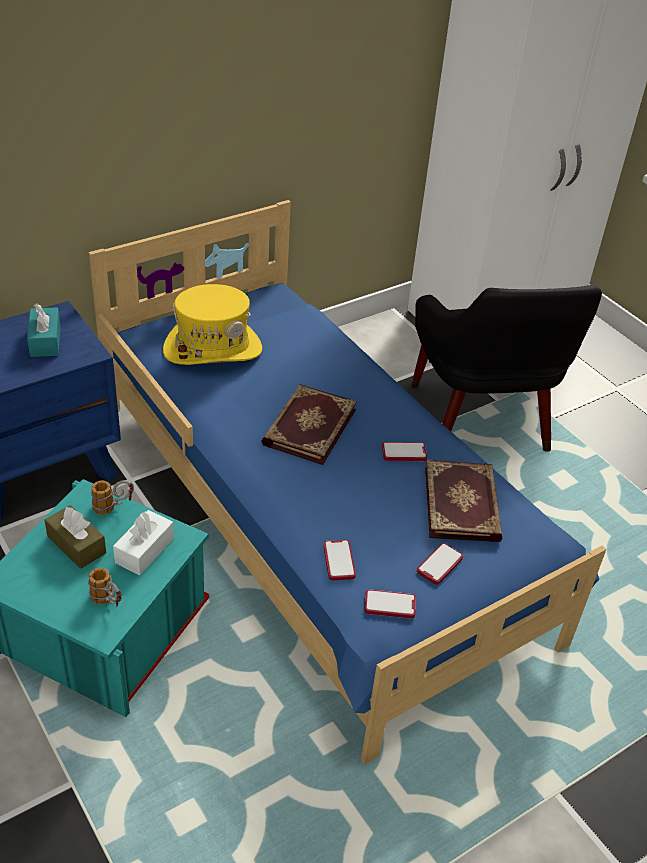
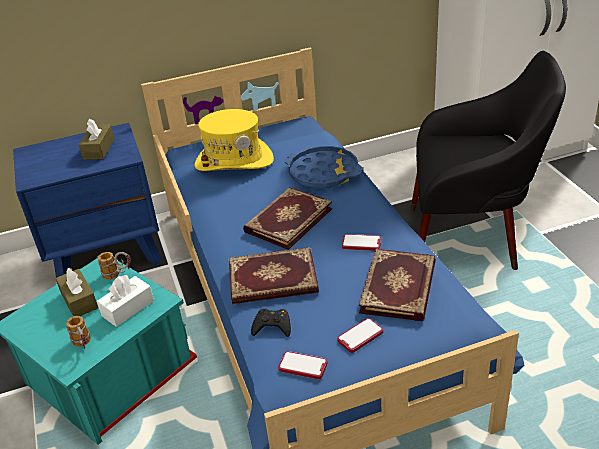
camera: 20 degrees right, 5 degrees down
(45, 341) = (99, 149): turquoise tissue box -> brown tissue box
(319, 504) = (273, 280): none -> book
(329, 362) = (323, 173): none -> blue tray
(339, 561) = (272, 326): phone -> black game controller
(481, 426) = (471, 237): black armchair -> black armchair turned 90 degrees counterclockwise

